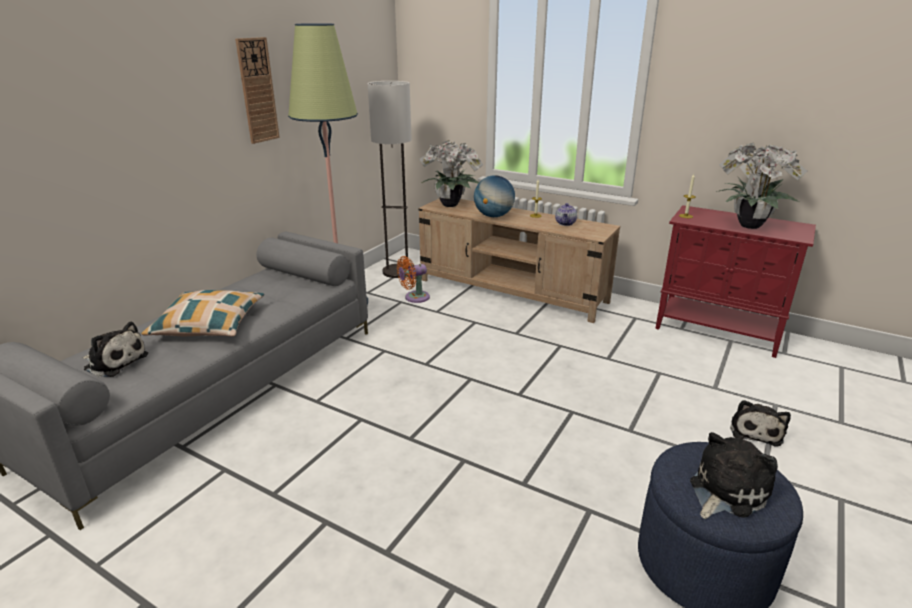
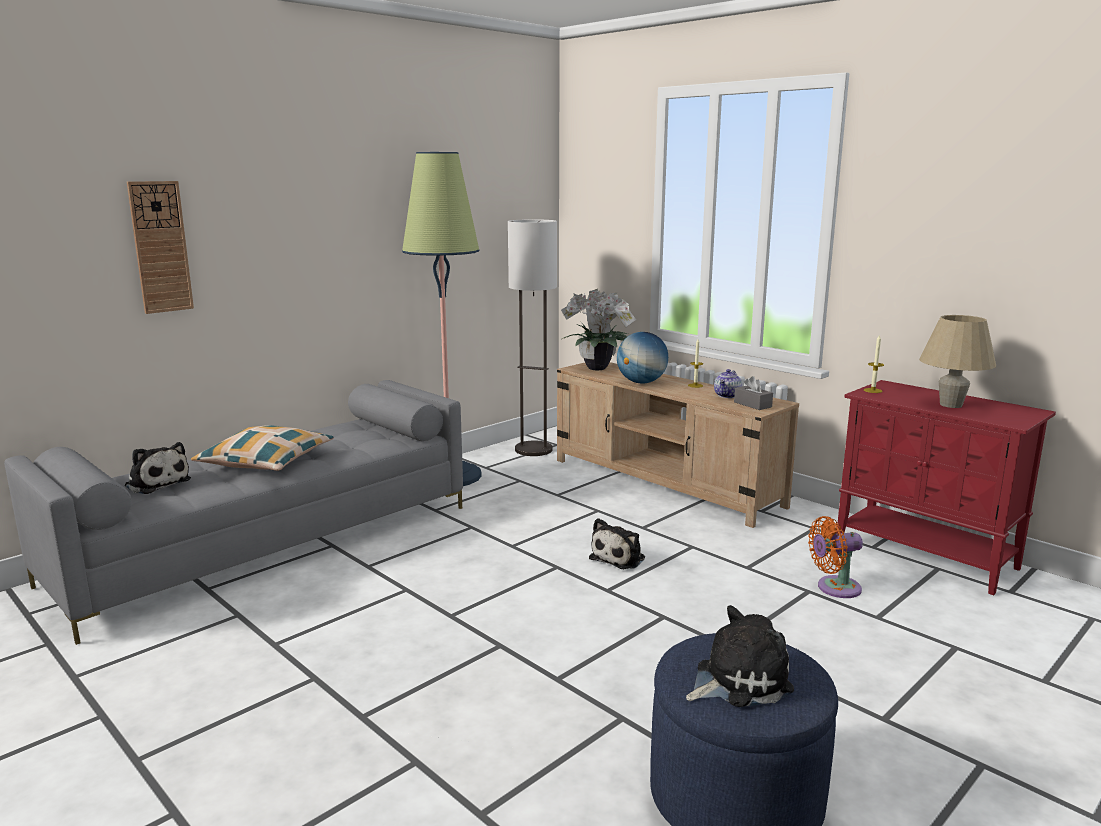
camera: 15 degrees right, 10 degrees down
(257, 91) = (371, 221): wall clock -> wall clock (160, 247)
(414, 298) = (538, 478): orange fan -> orange fan (834, 588)
(589, 230) = (752, 404): none -> grey tissue box
(747, 225) = (951, 405): potted plant -> beige table lamp
(755, 430) = (905, 671): plush toy -> plush toy (619, 557)

